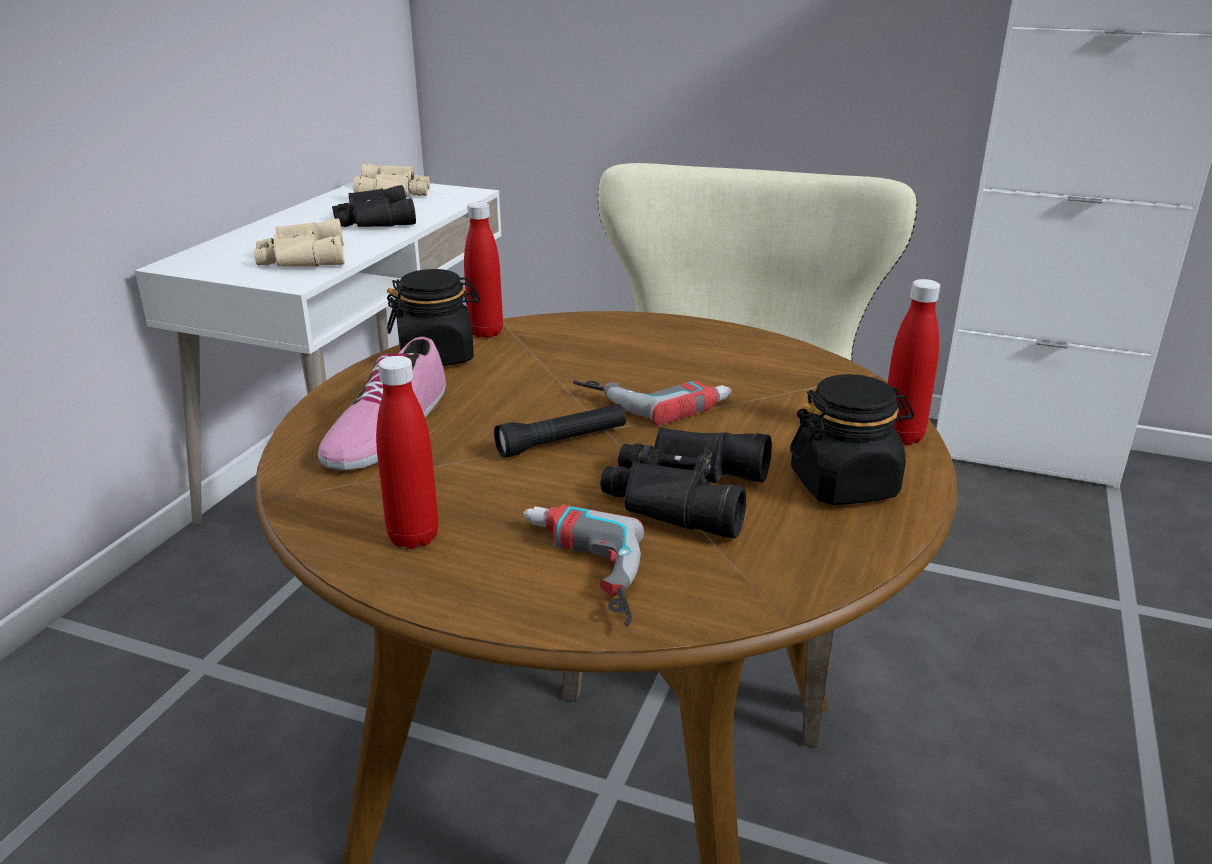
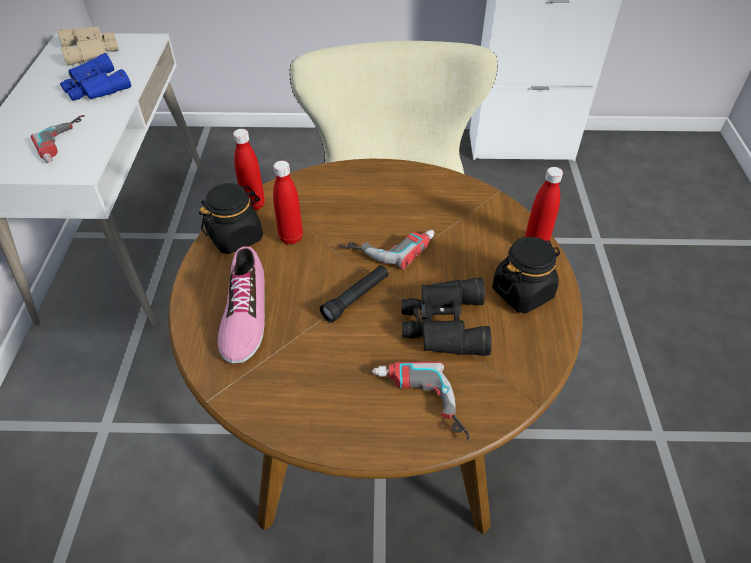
camera: 20 degrees left, 20 degrees up
(301, 258) = (67, 143): beige binoculars -> power drill
(373, 220) = (95, 87): black binoculars -> blue binoculars
(413, 537) = (315, 404): red bottle -> red bottle (291, 237)

